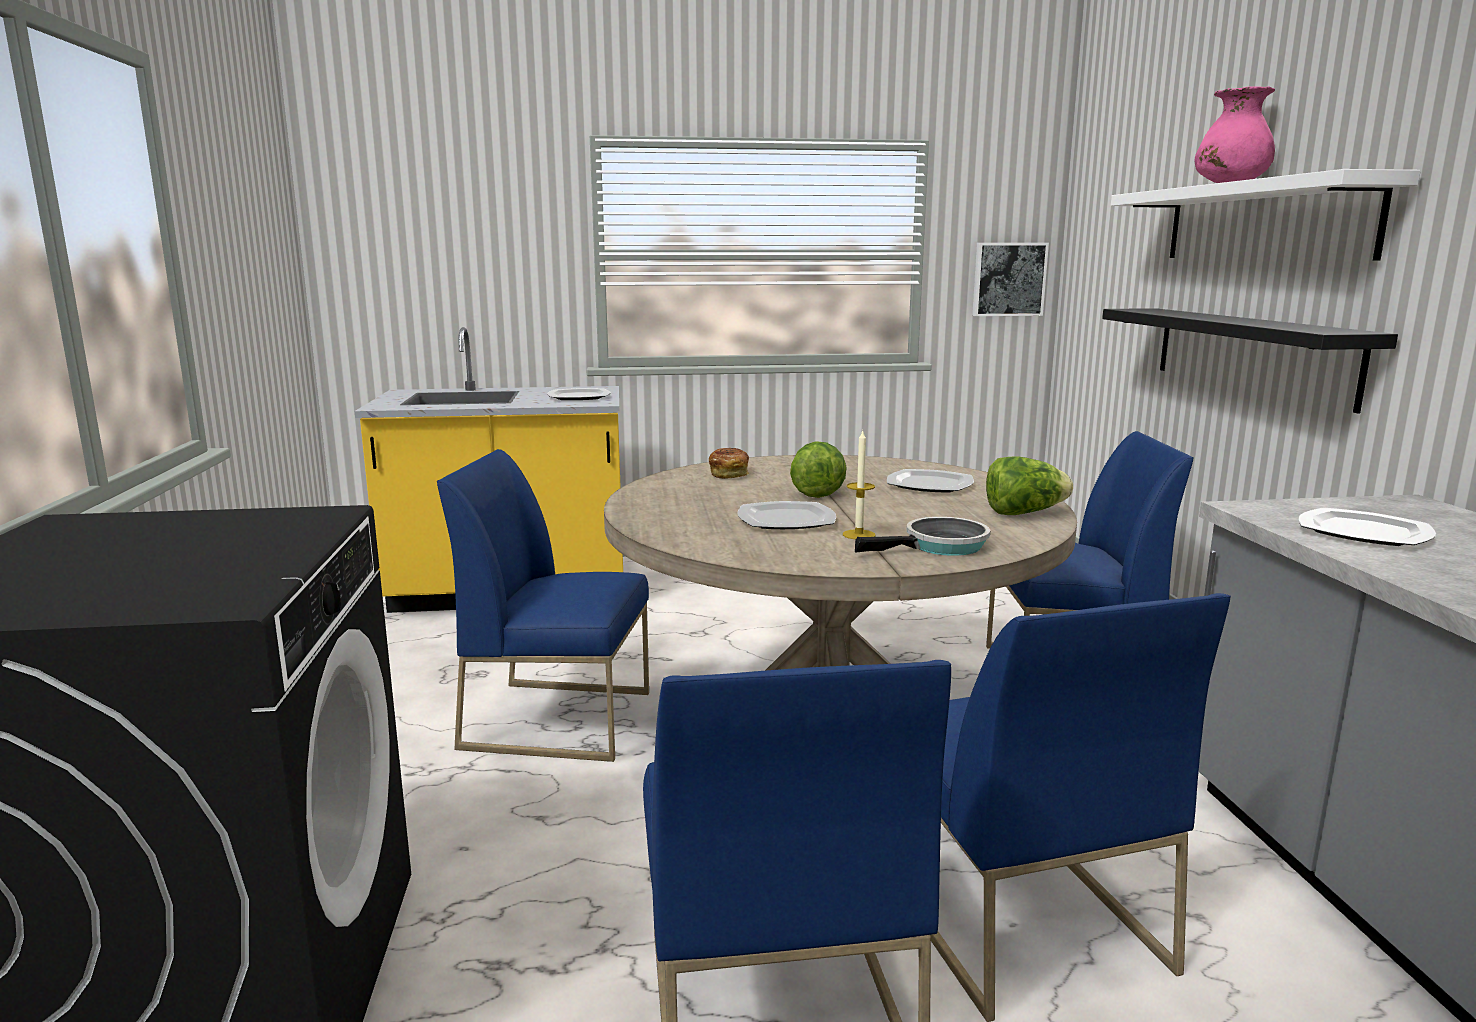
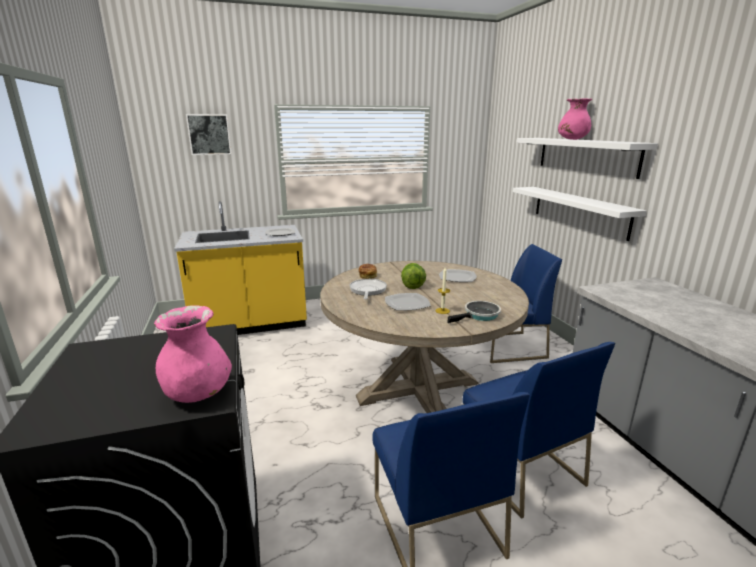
camera: 10 degrees left, 5 degrees up
(212, 591) = (197, 394): none -> pink vase
(560, 719) = (296, 391): blue chair -> none
(713, 496) = (367, 290): none -> frying pan
(1008, 279) = (464, 168): picture -> picture (209, 134)
(1023, 513) = (504, 293): lettuce -> none
(1250, 353) = (579, 211): black shelf -> white shelf
(1362, 531) = (646, 301): plate -> none

